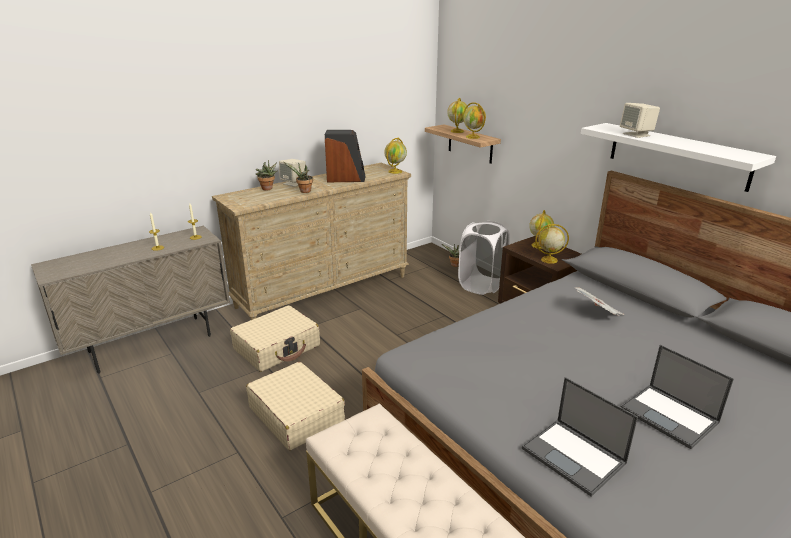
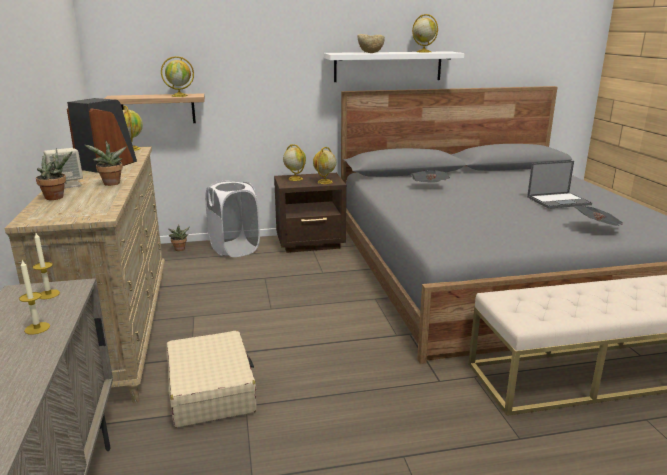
camera: 65 degrees left, 5 degrees down
(296, 414) = (361, 399): beige suitcase -> none
(457, 131) = (146, 96): globe -> globe (423, 52)
(574, 456) = (597, 229): laptop -> newspaper
(636, 134) = (370, 53): beige speaker -> beige bowl

